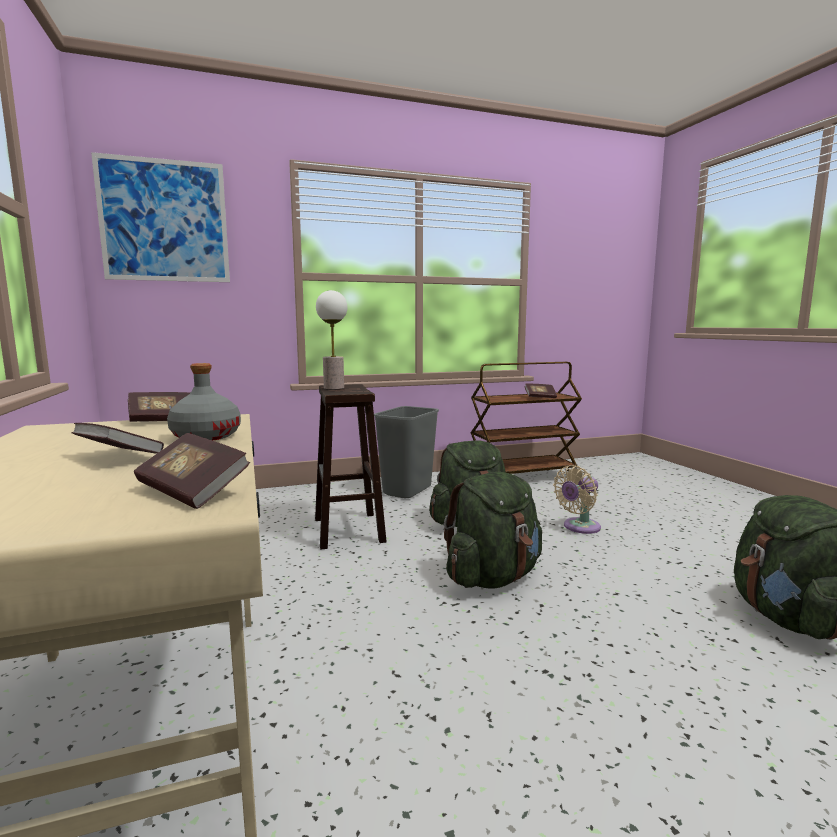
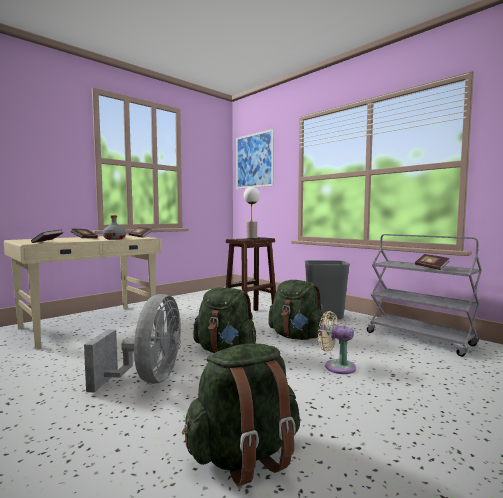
camera: 65 degrees right, 5 degrees down
(522, 477) = (420, 339): brown cart -> grey cart
(585, 662) = (148, 379): none -> grey fan

